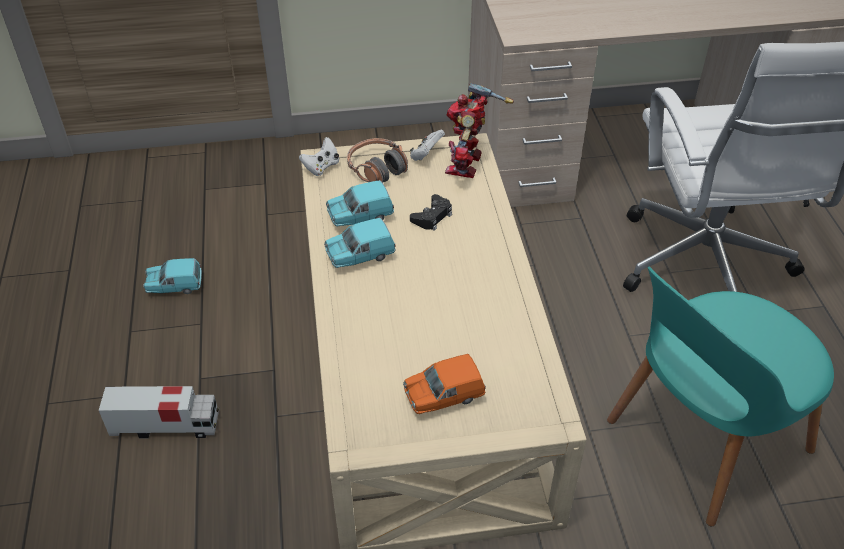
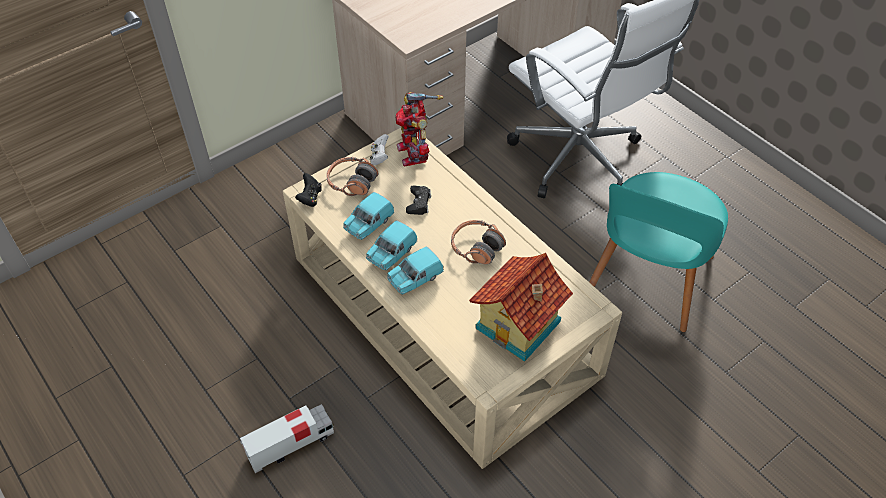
camera: 30 degrees left, 5 degrees up
(175, 286) = (213, 339): turquoise toy car -> turquoise toy car (415, 278)
(321, 167) = (310, 197): white game controller -> black game controller
(443, 396) = (520, 326): orange toy car -> toy house
(460, 289) = (476, 248): none -> headphones

